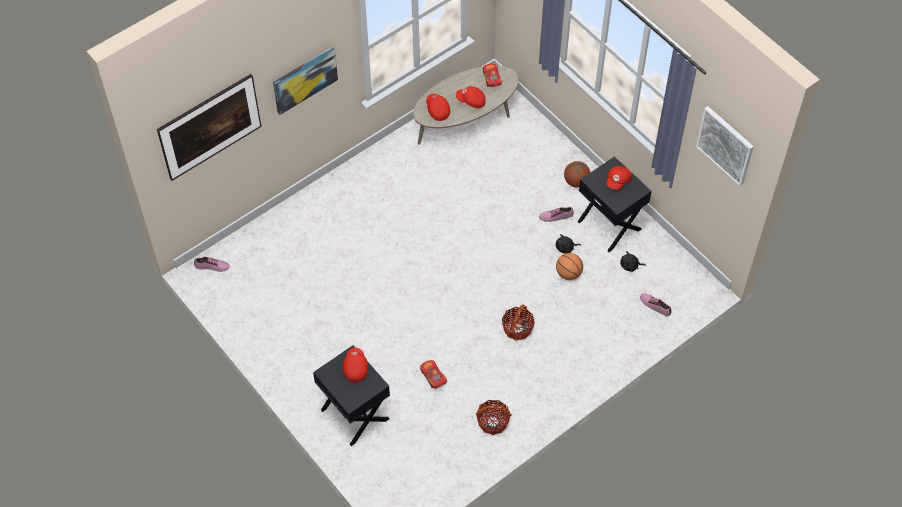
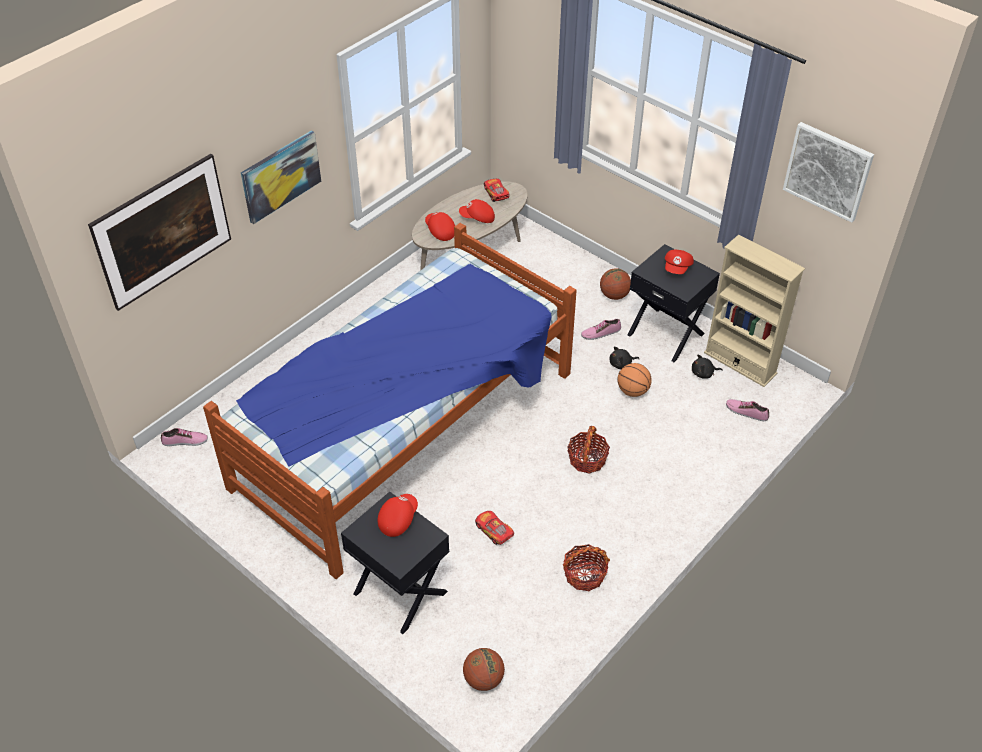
camera: 10 degrees left, 10 degrees down
(355, 368) = (398, 519): red cap -> red cap turned 45 degrees clockwise
(383, 282) = (407, 430): none -> bed
(402, 488) = (483, 679): none -> basketball
(663, 261) = (740, 363): none -> beige bookcase

